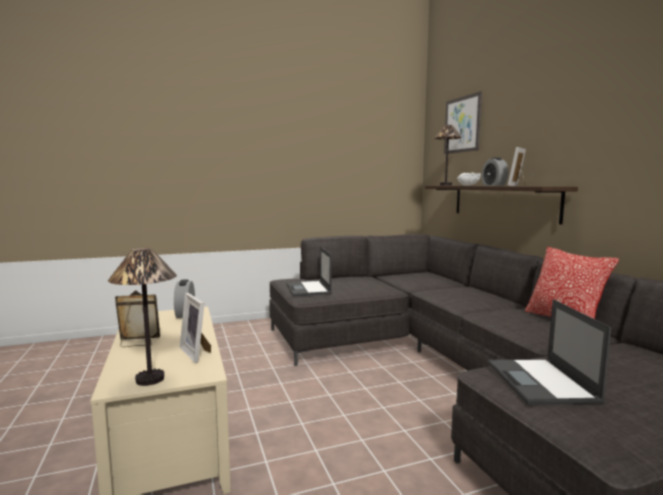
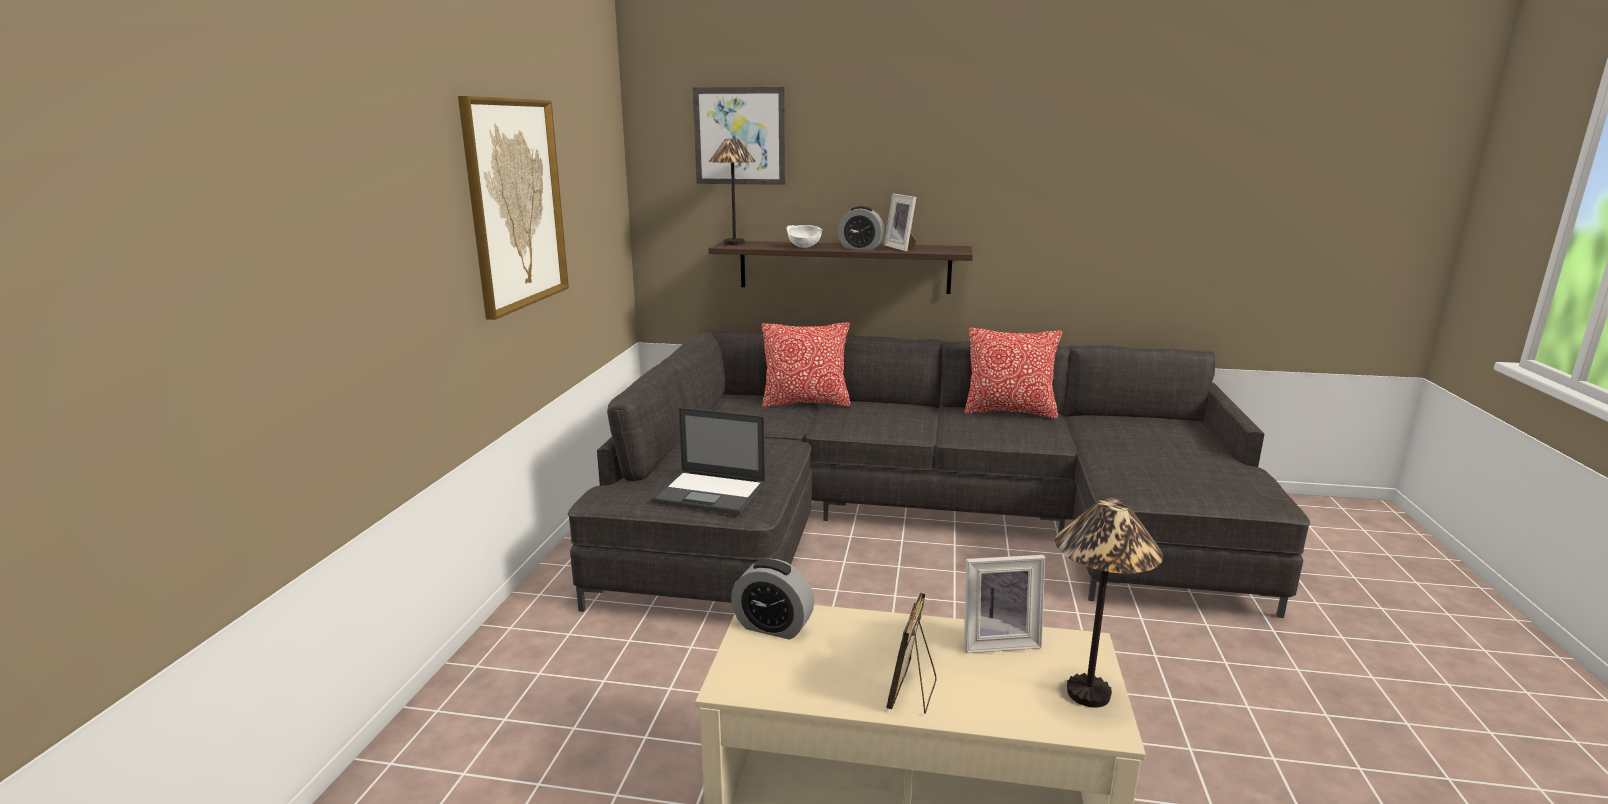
camera: 60 degrees left, 10 degrees up
(309, 153) = (515, 204): none -> picture
(451, 283) = (806, 403): none -> pillow
(541, 382) = (1158, 478): laptop -> none

